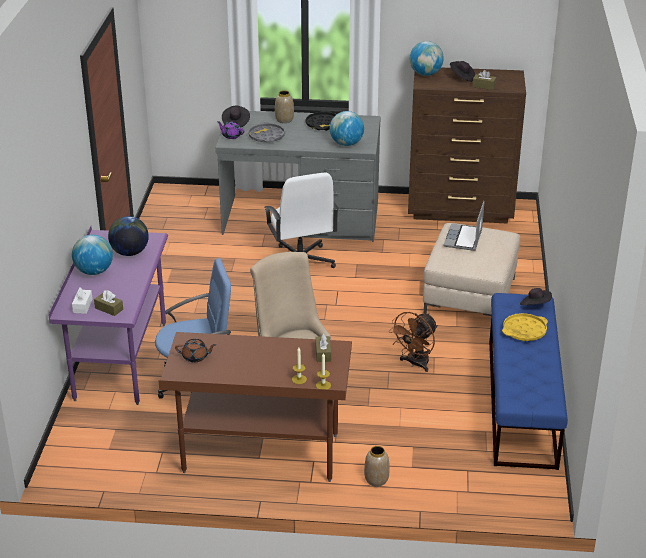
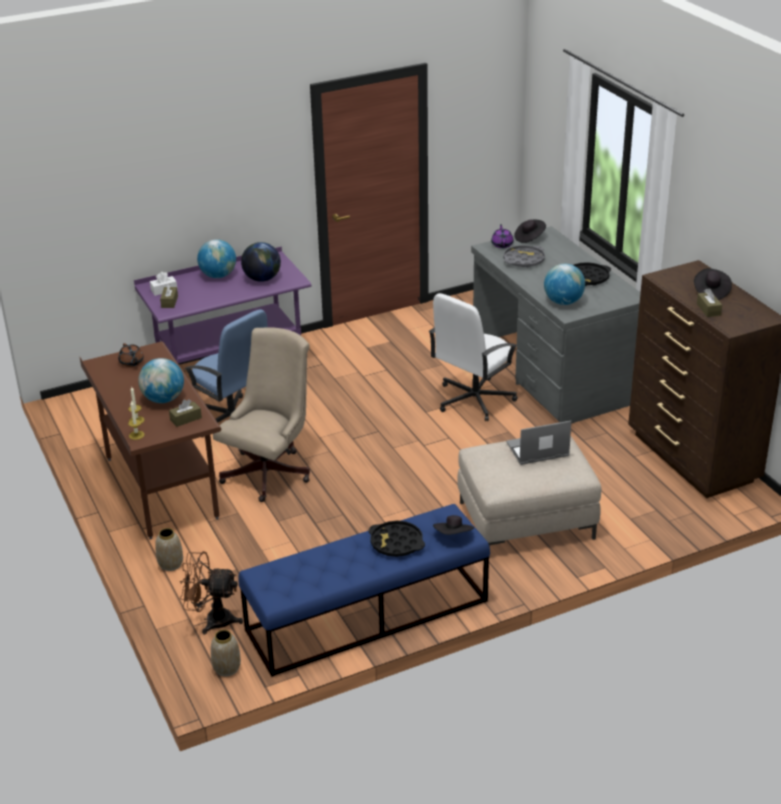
camera: 60 degrees right, 0 degrees up
(284, 120) = (568, 257): vase -> vase (226, 668)
(415, 364) = (370, 526): brown fan -> brown fan (212, 620)
(425, 74) = (688, 270): globe -> globe (163, 399)
(524, 331) = (396, 543): yellow tray -> black tray

